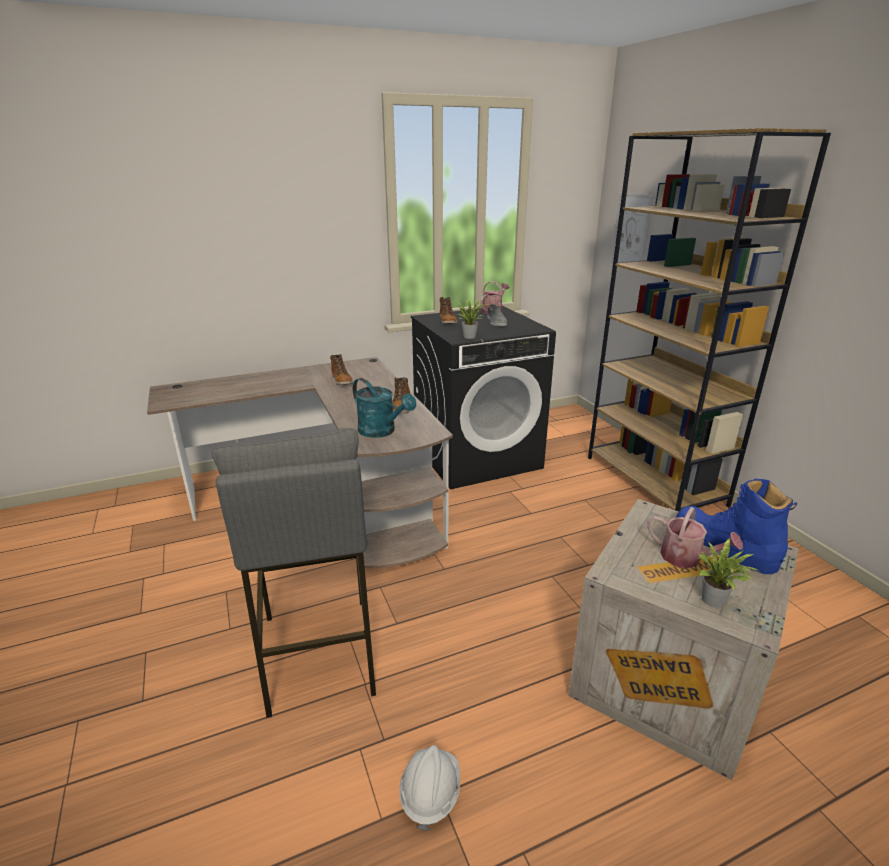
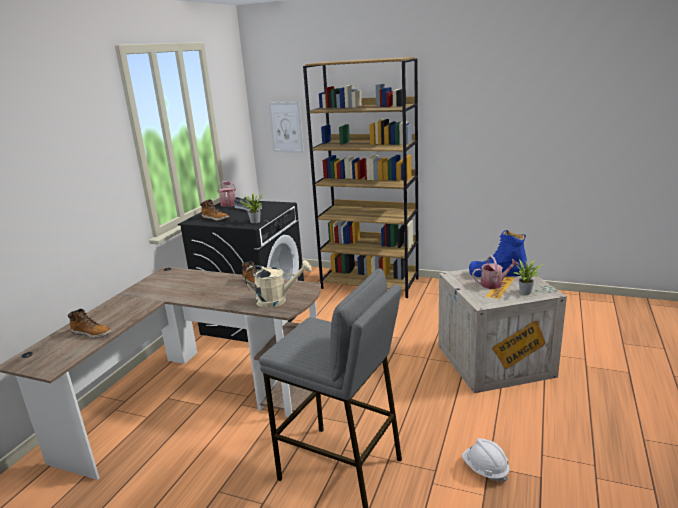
camera: 45 degrees left, 5 degrees down
(342, 380) = (175, 289): boot -> boot (92, 333)
(382, 431) = (277, 300): turquoise watering can -> beige watering can

